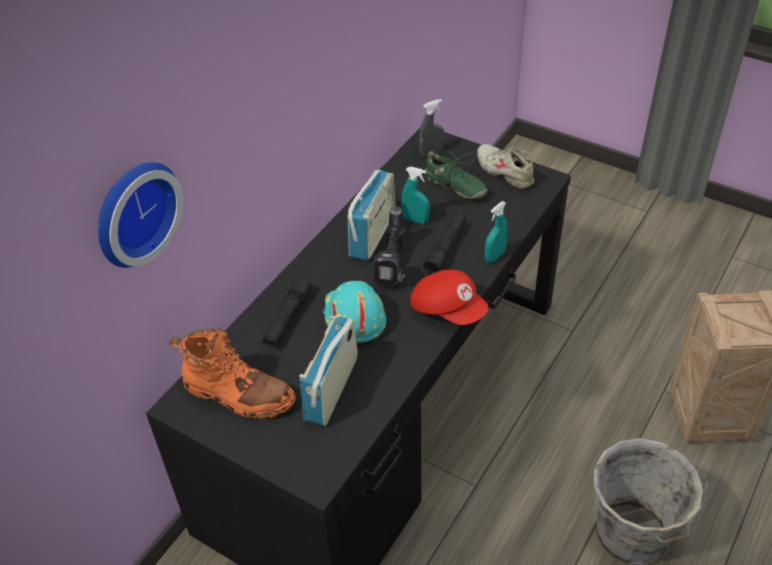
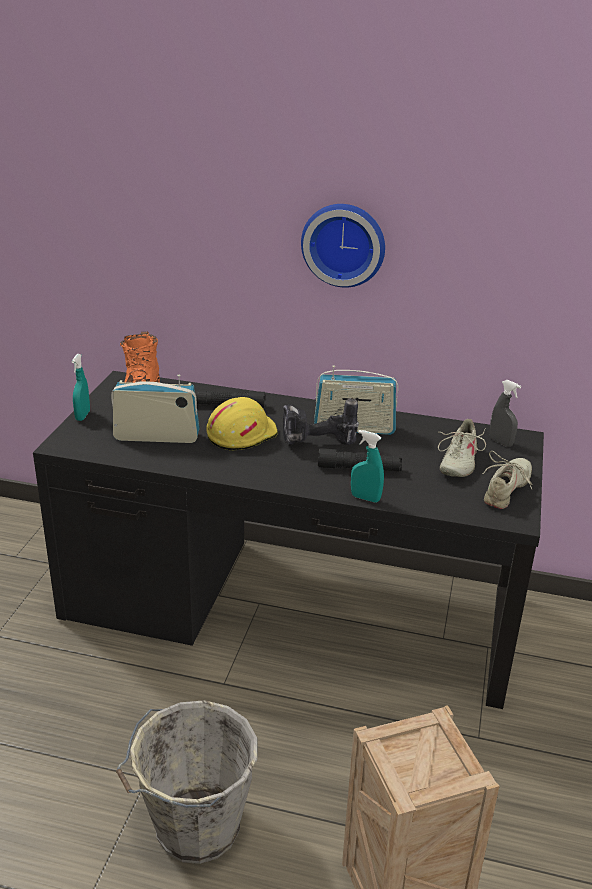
camera: 70 degrees right, 15 degrees down
(132, 211) = (152, 210): wall clock -> wall clock (344, 243)
(353, 319) = (241, 434): turquoise hard hat -> yellow hard hat
(415, 220) = (390, 447): turquoise spray bottle -> turquoise spray bottle (82, 416)
(448, 309) = (276, 480): red cap -> none
(454, 186) = (458, 462): green shoe -> beige shoe

